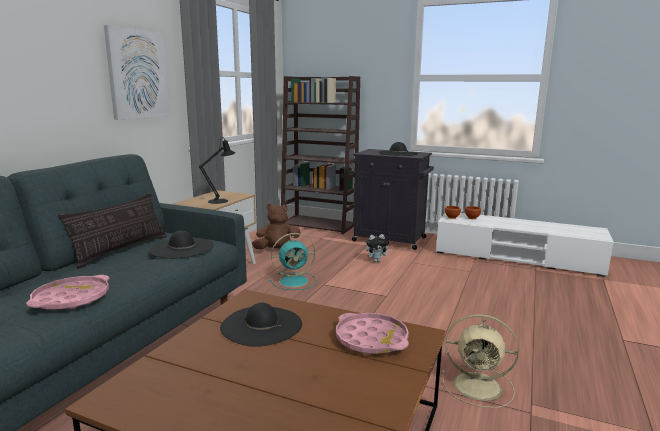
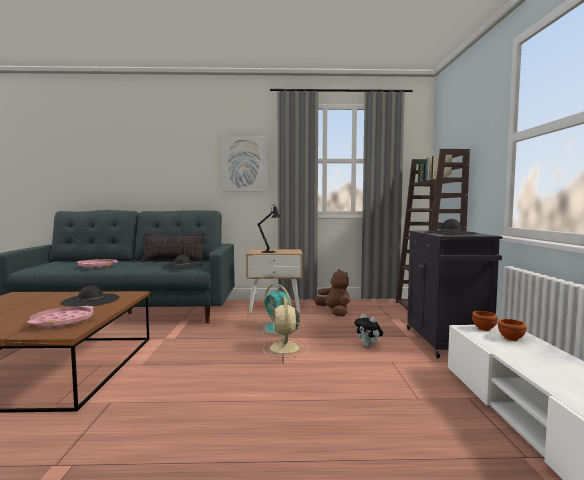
camera: 65 degrees right, 10 degrees down
(479, 386) = (109, 429): beige fan -> beige fan (284, 349)

